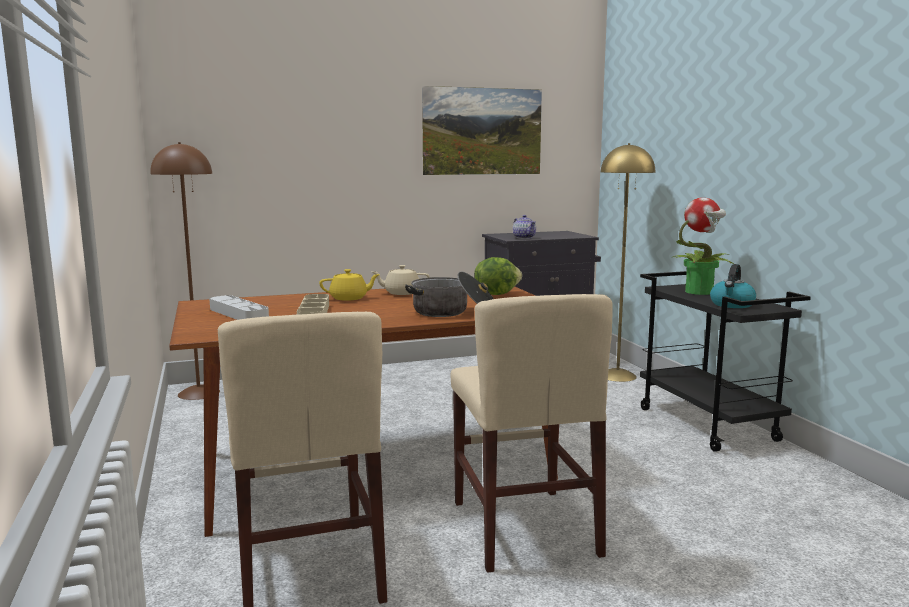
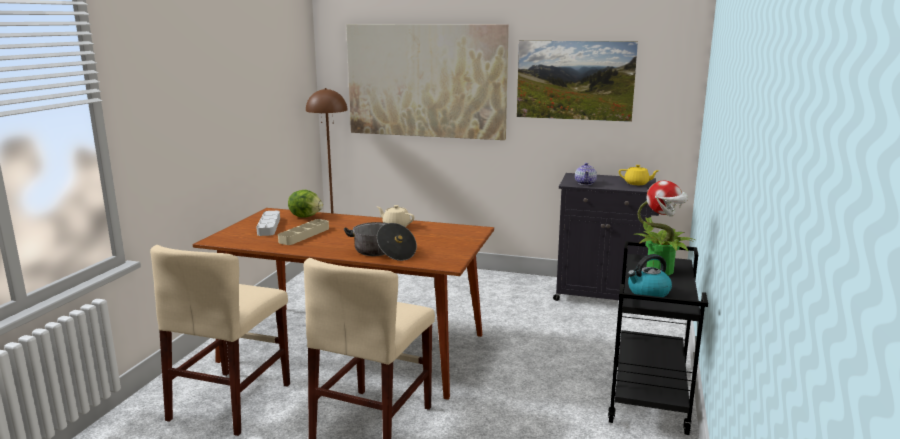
camera: 35 degrees right, 5 degrees up
(310, 135) = (426, 81): none -> picture
(349, 298) = (354, 224): yellow teapot -> yellow teapot (637, 183)
(496, 294) = (453, 240): lettuce -> lettuce (306, 216)
(617, 375) = (649, 327): yellow floor lamp -> none

